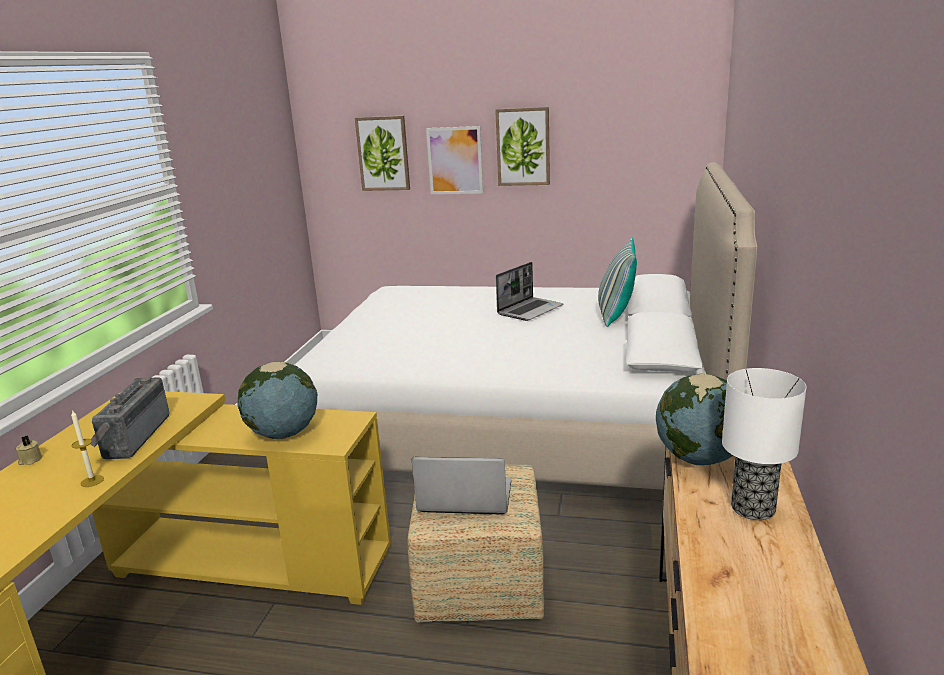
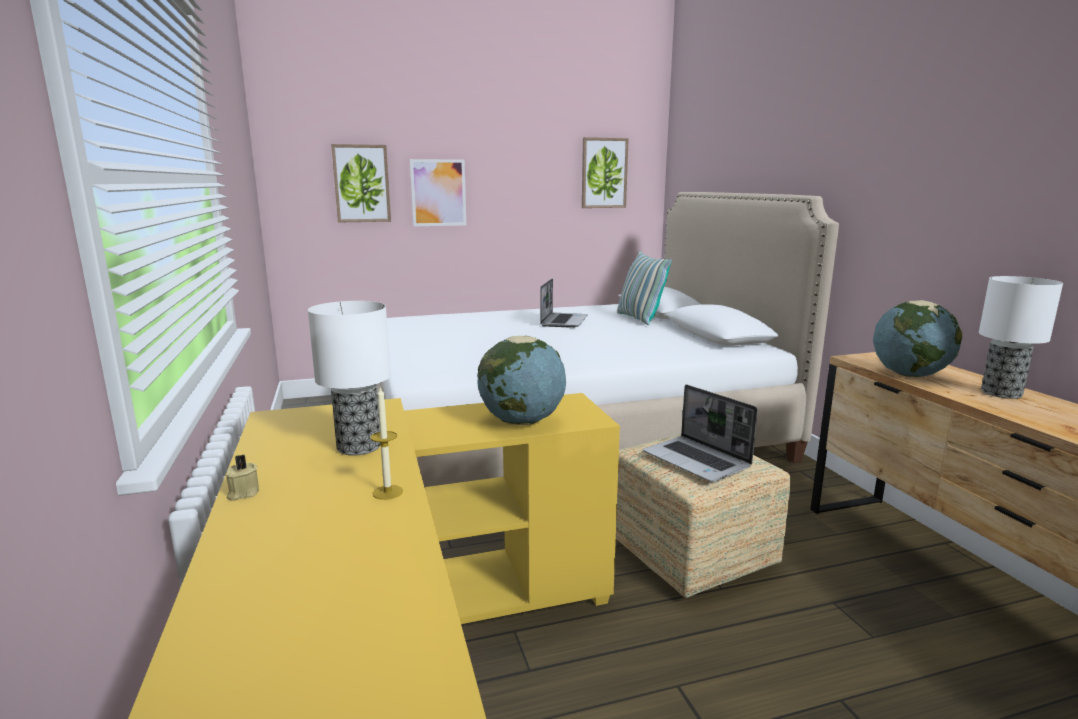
camera: 30 degrees left, 5 degrees down
(133, 437) = (358, 446): radio -> table lamp
(463, 498) = (697, 460): laptop -> laptop turned 105 degrees counterclockwise
(523, 147) = (504, 181): picture -> picture (604, 173)

